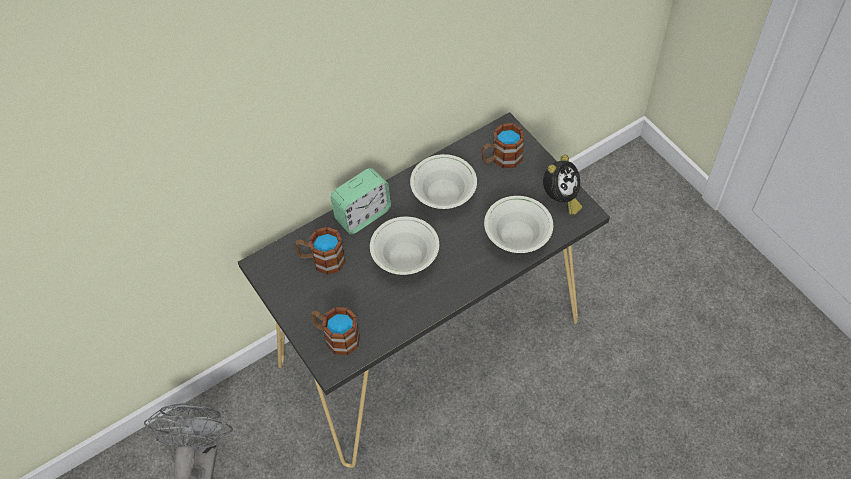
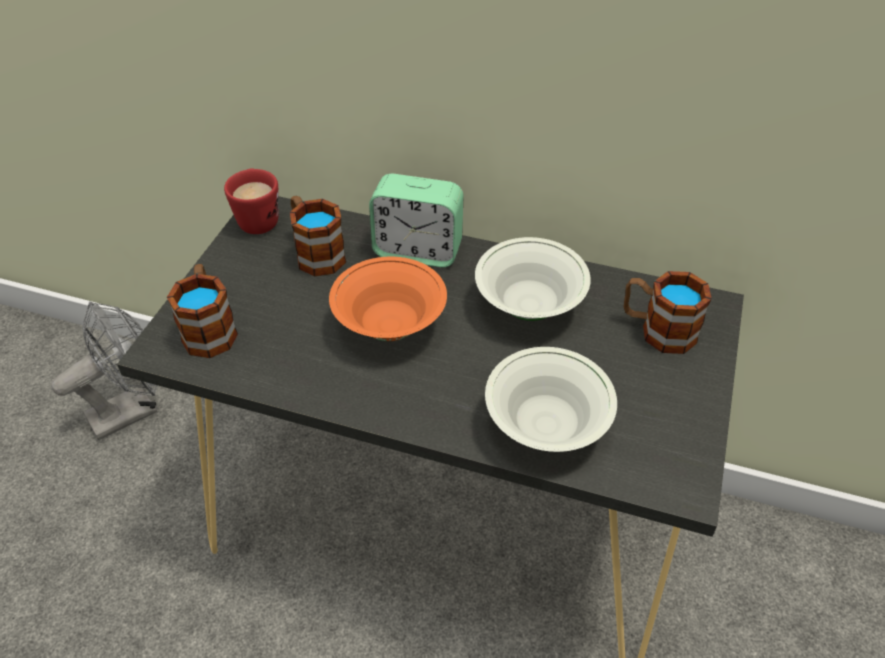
camera: 50 degrees right, 10 degrees down
(266, 271) = (258, 218): none -> red mug
(405, 259) = (390, 326): white bowl -> orange bowl
(560, 199) = (672, 439): alarm clock -> none

